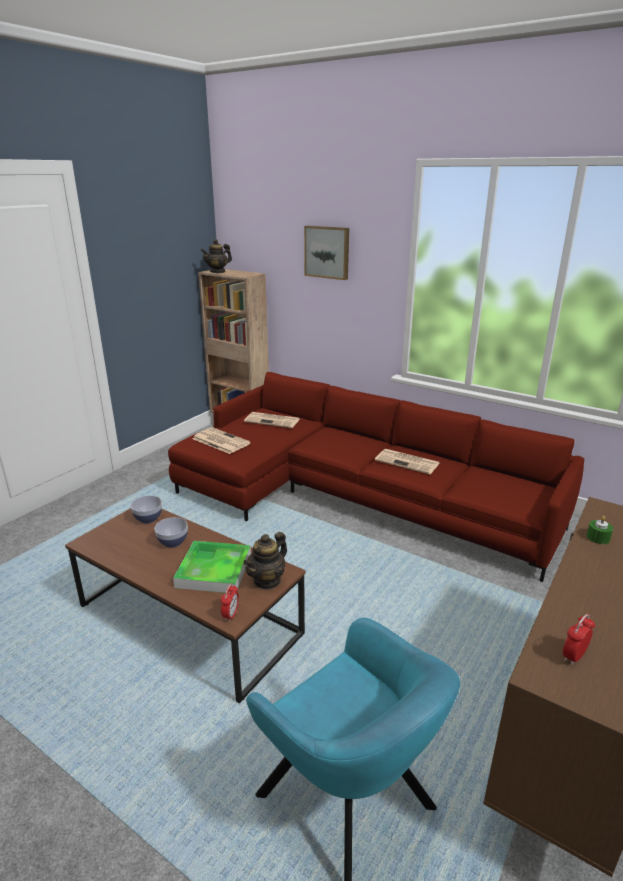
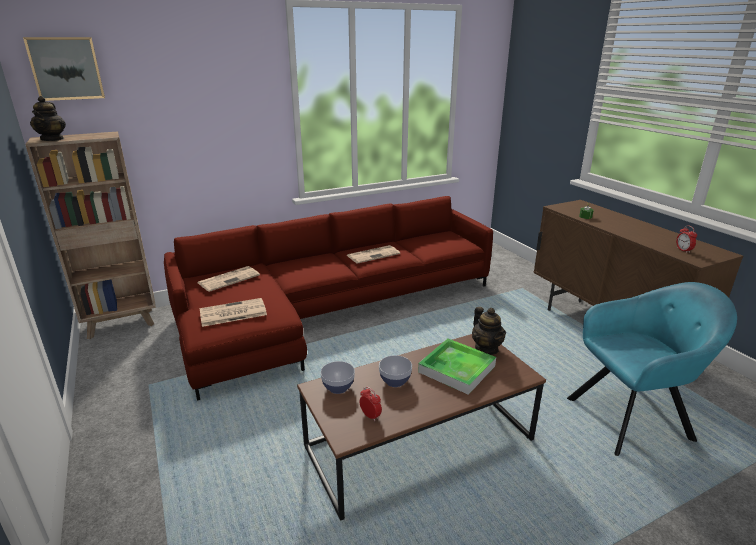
camera: 60 degrees left, 0 degrees up
(231, 615) = (520, 374): alarm clock -> alarm clock (370, 416)
(327, 252) = (201, 95): picture -> picture (66, 68)

